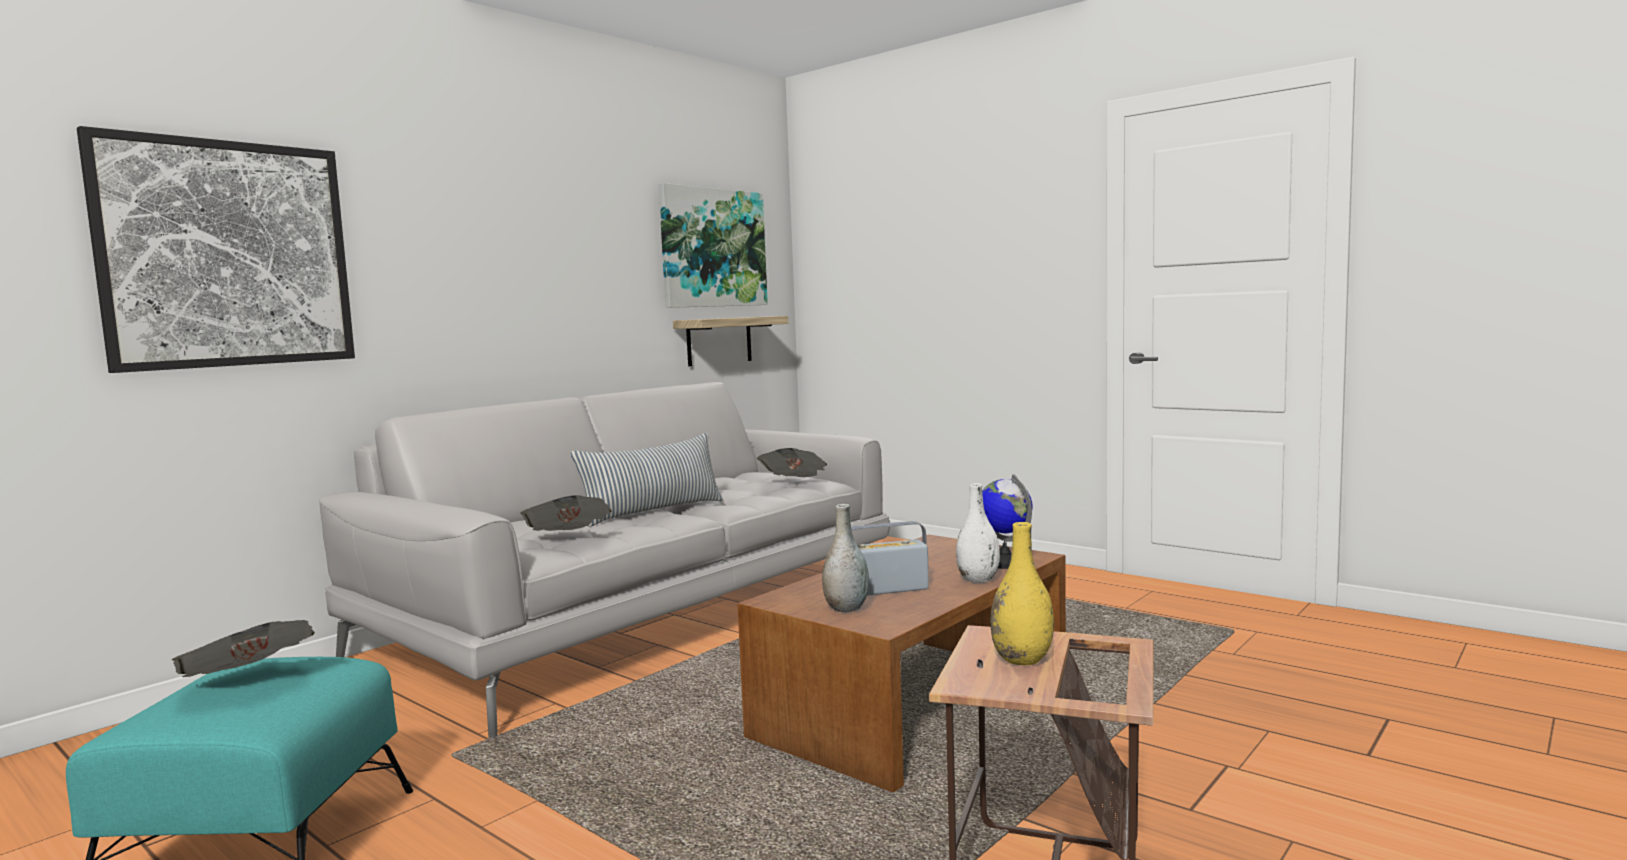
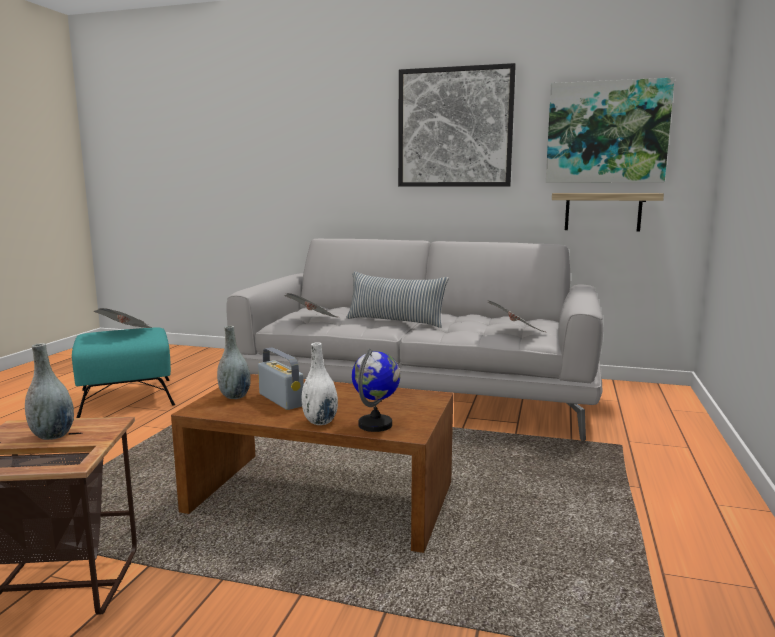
camera: 65 degrees right, 5 degrees up
(227, 254) = (273, 152): picture -> picture (455, 128)
(1022, 659) = (52, 435): yellow vase -> grey vase

